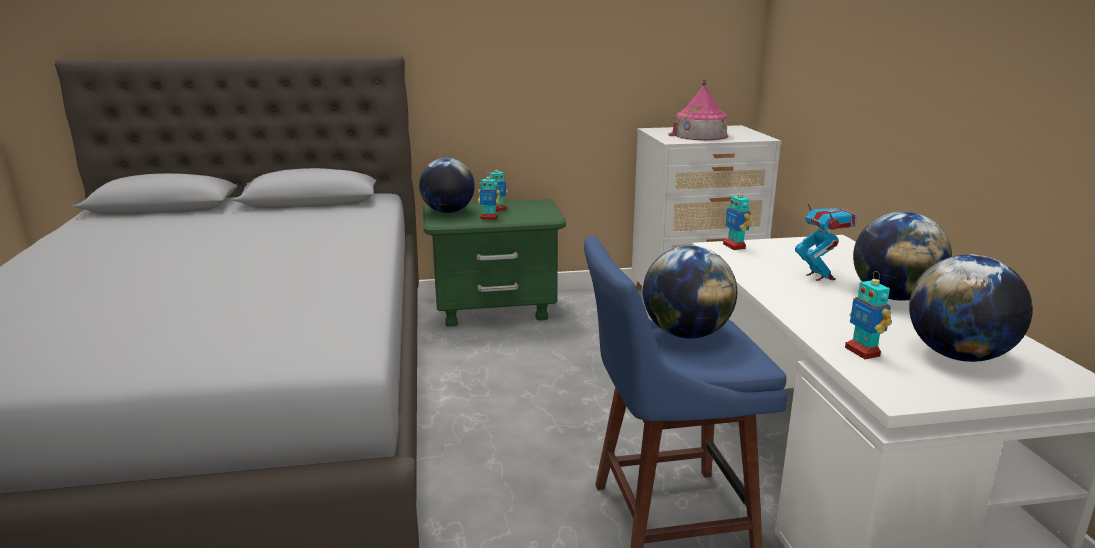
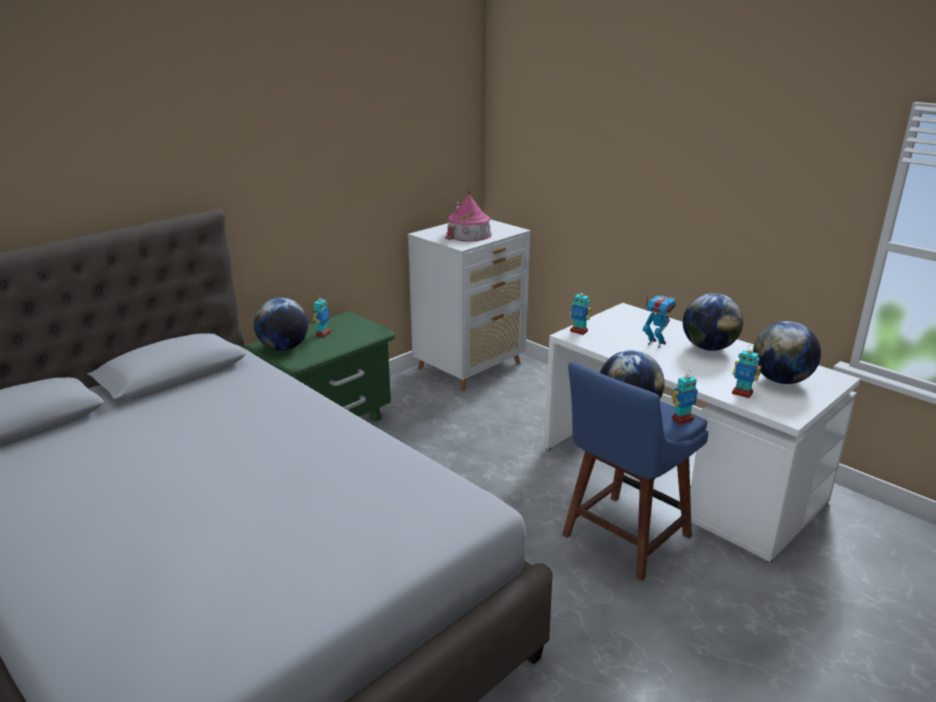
camera: 35 degrees left, 5 degrees up
(489, 218) = (330, 345): toy robot -> toy robot (682, 419)

